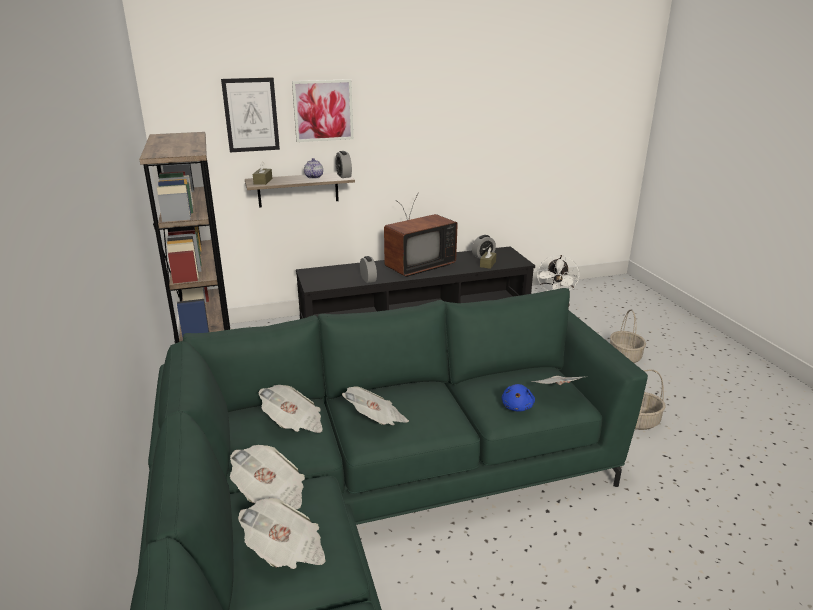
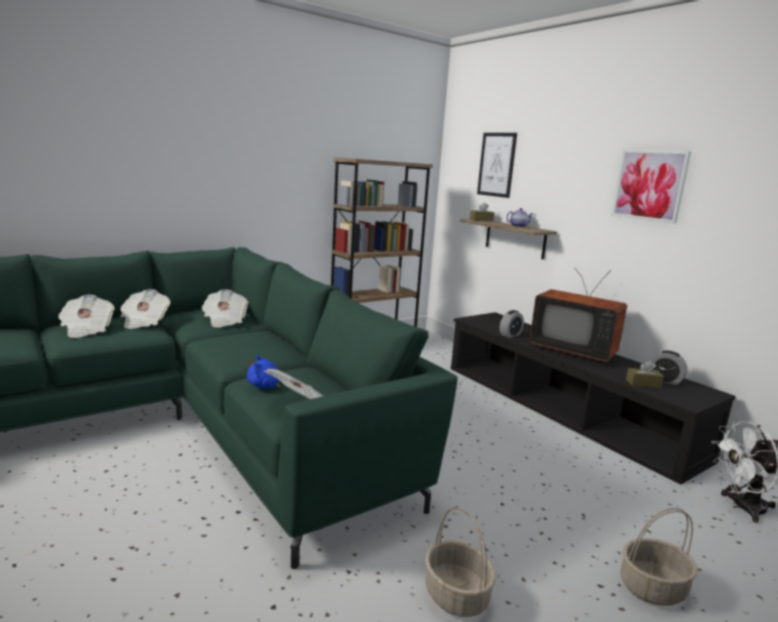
camera: 70 degrees right, 10 degrees down
(323, 110) = (548, 166): picture -> picture (649, 185)
(344, 176) = (539, 230): alarm clock -> none
(376, 420) = (230, 339): newspaper -> none

